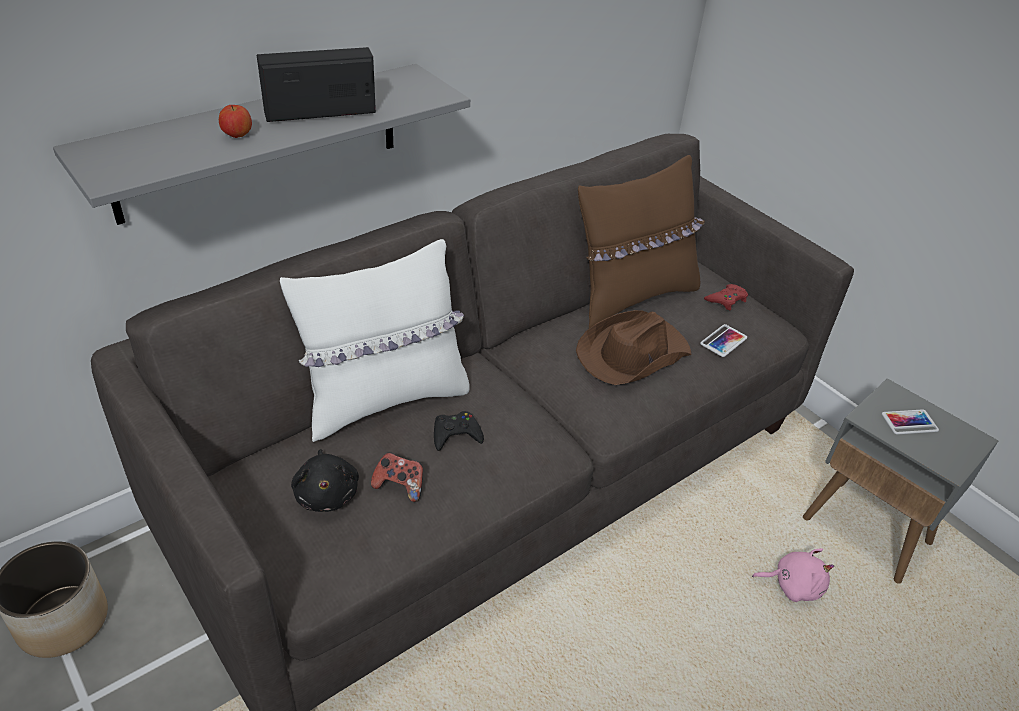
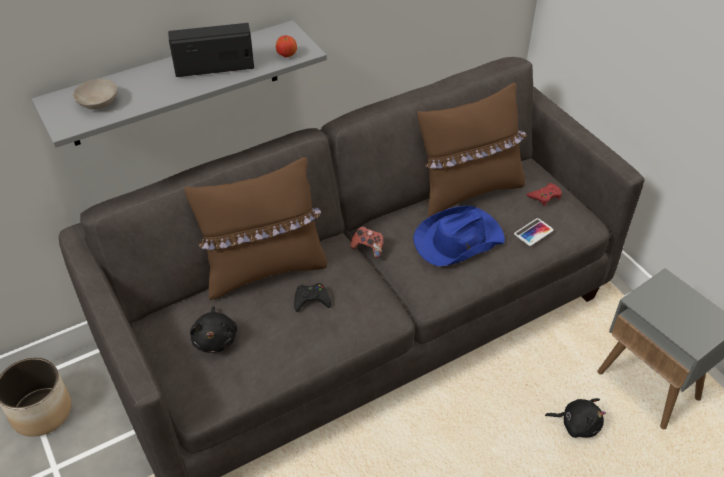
camera: 10 degrees right, 5 degrees up
(158, 150) = (100, 102): none -> beige bowl
(237, 136) = (154, 89): apple -> apple (287, 55)
(384, 399) = (264, 270): white pillow -> brown pillow
(400, 486) = (266, 336): game controller -> game controller (368, 248)
(632, 353) = (457, 240): brown hat -> blue hat
(793, 585) = (577, 424): pink plush toy -> black plush toy
(909, 422) = (672, 306): phone -> none

